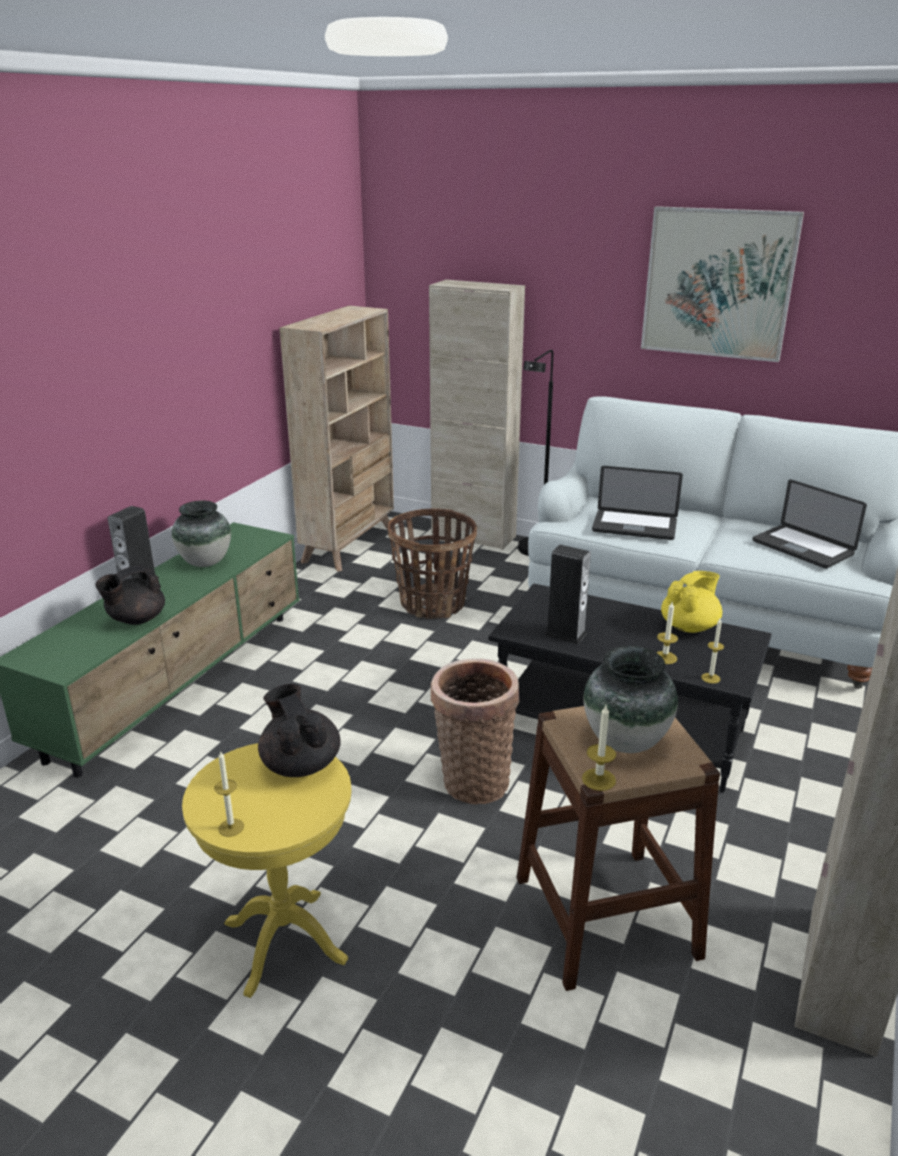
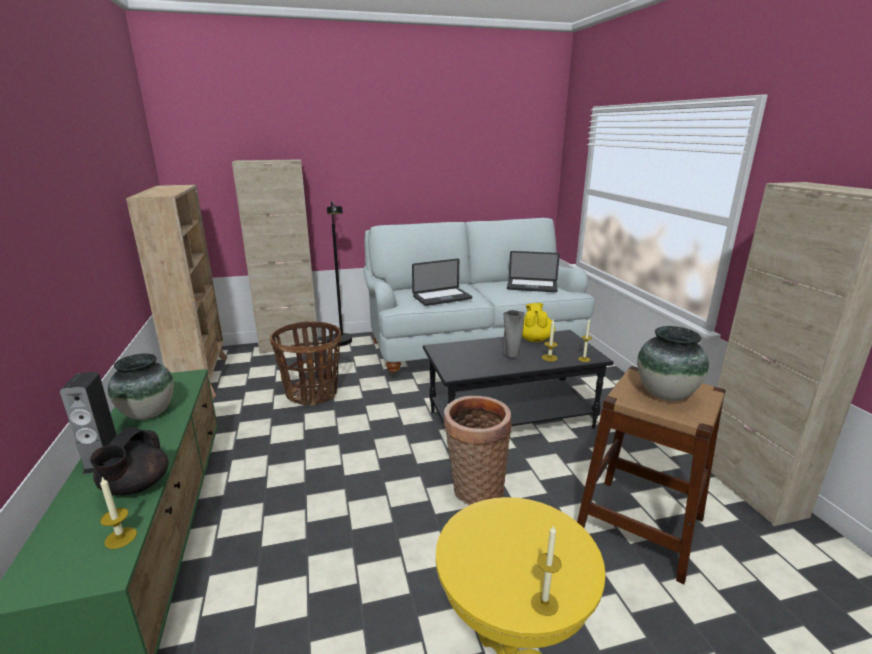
camera: 40 degrees left, 5 degrees down
(300, 764) = (505, 517): black teapot -> none
(565, 634) = (485, 365): speaker -> none
(598, 779) = (698, 420): candle -> candle (120, 538)
(616, 636) = (511, 356): none -> grey vase
(718, 283) = (428, 148): picture -> none

